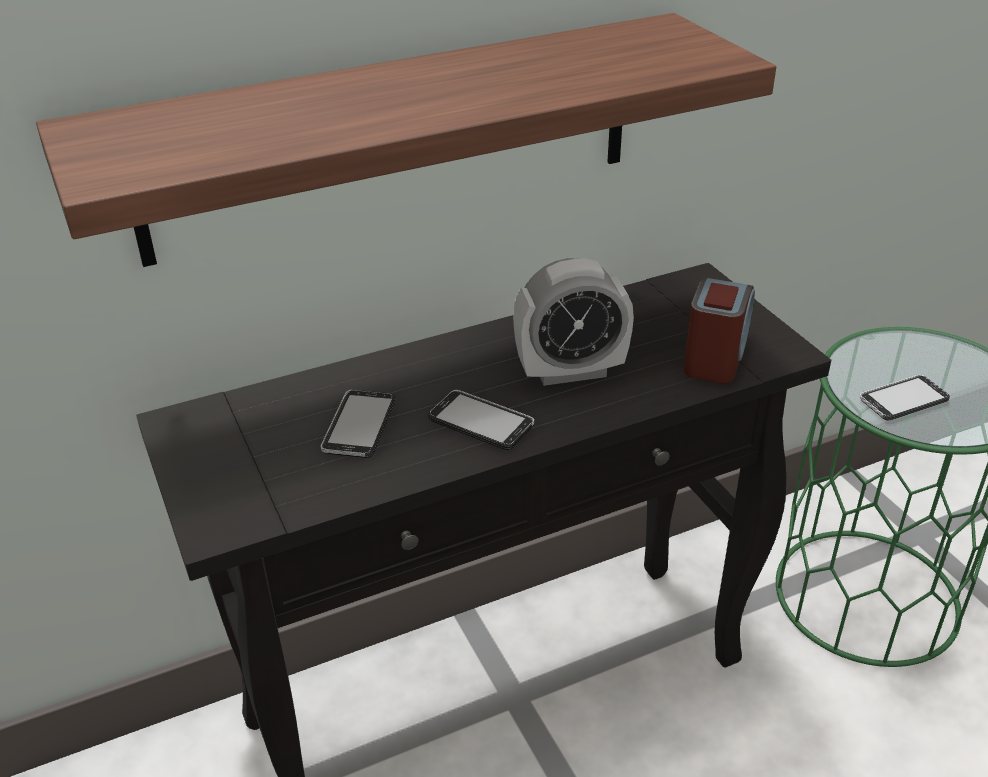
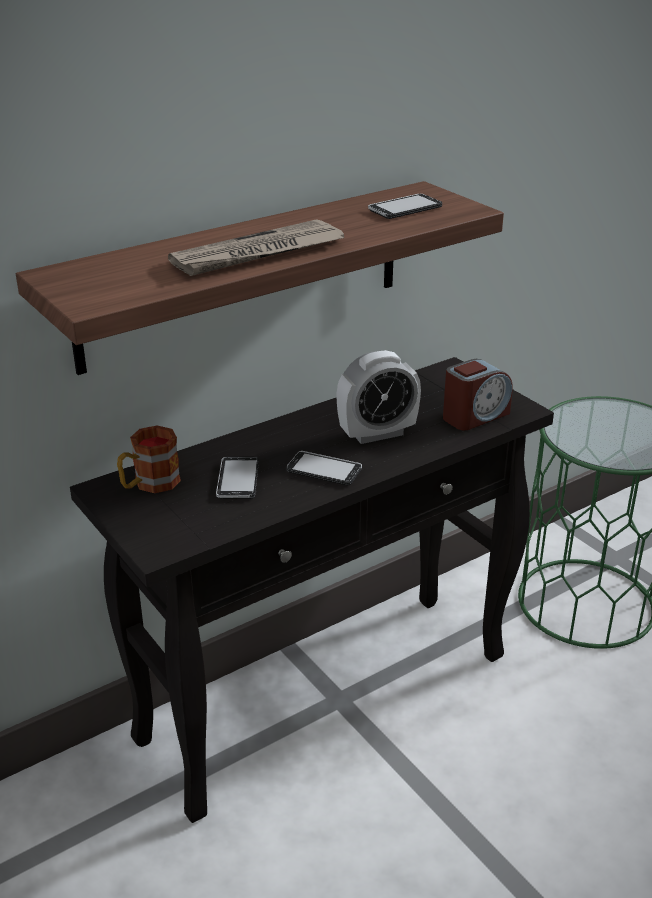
camera: 10 degrees left, 5 degrees down
(239, 421) = (149, 484): none -> mug
(385, 112) = (258, 254): none -> newspaper
(715, 356) = (475, 416): alarm clock -> alarm clock turned 45 degrees clockwise
(903, 400) = (601, 443): phone -> phone (405, 209)

